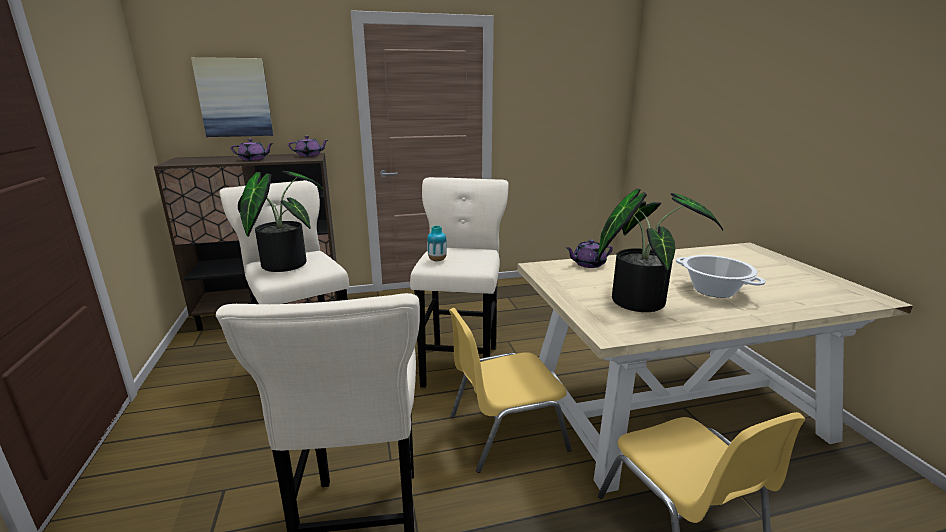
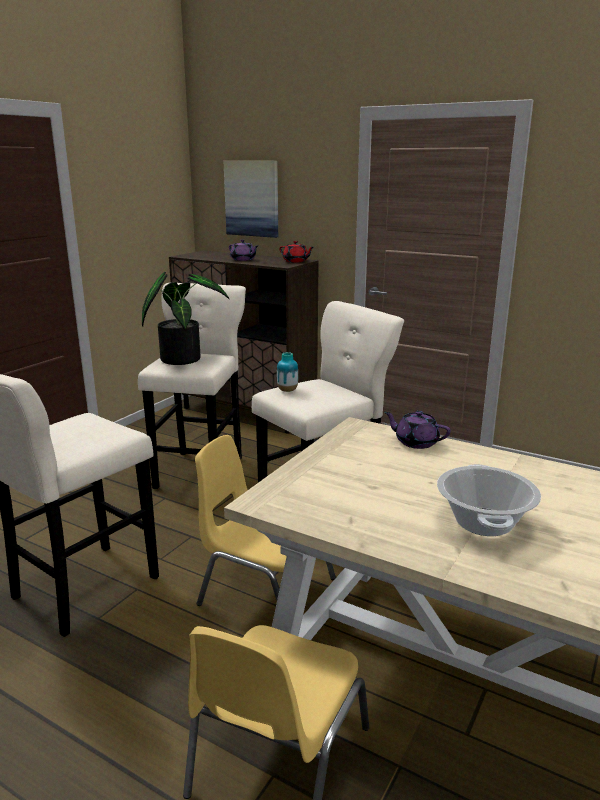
camera: 45 degrees right, 0 degrees up
(309, 155) = (296, 261): purple teapot -> red teapot
(639, 299) = (371, 492): potted plant -> none

